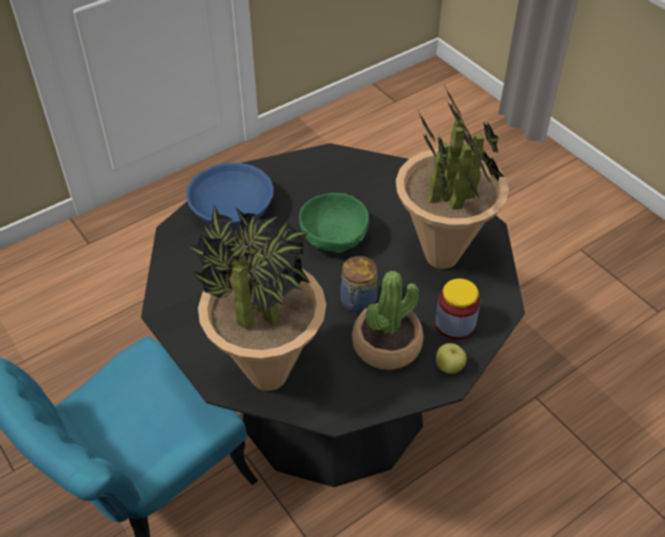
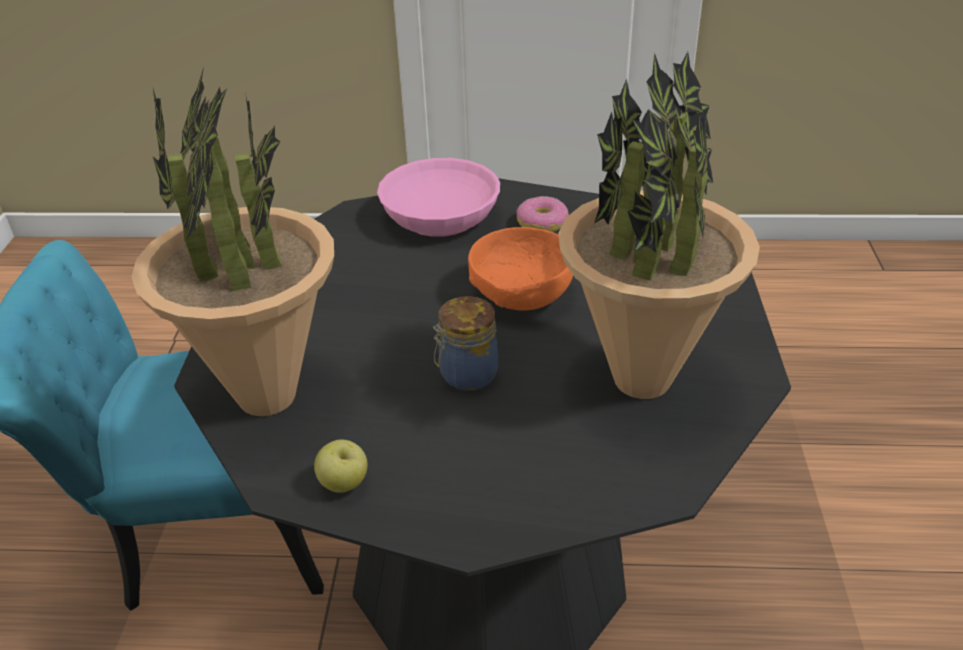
camera: 40 degrees right, 10 degrees down
(231, 208) = (440, 216): blue bowl -> pink bowl
(297, 185) = (542, 223): none -> donut
(333, 238) = (520, 294): green bowl -> orange bowl
(387, 345) = (442, 444): potted plant -> none
(449, 367) = (494, 519): apple -> apple (344, 484)
(455, 324) = (566, 470): jar -> none

